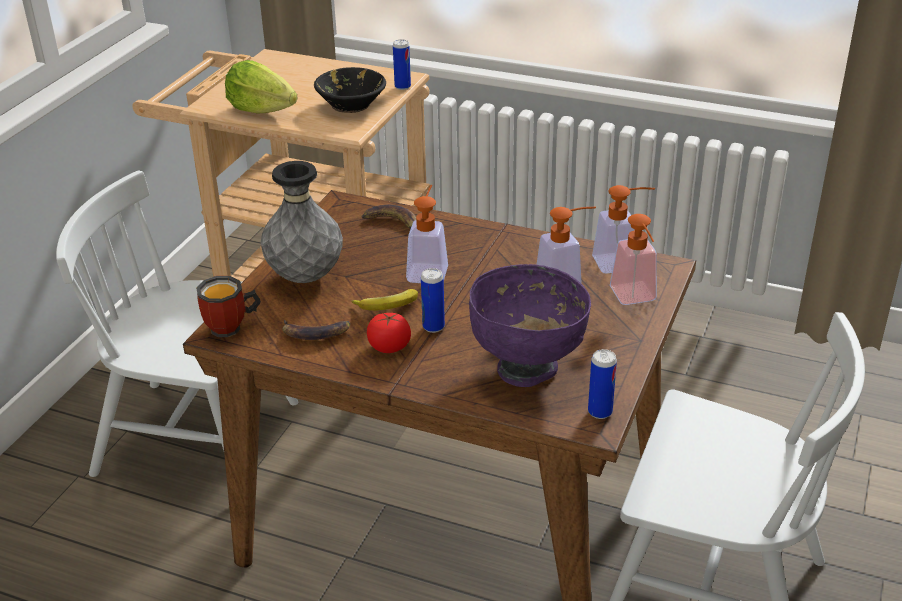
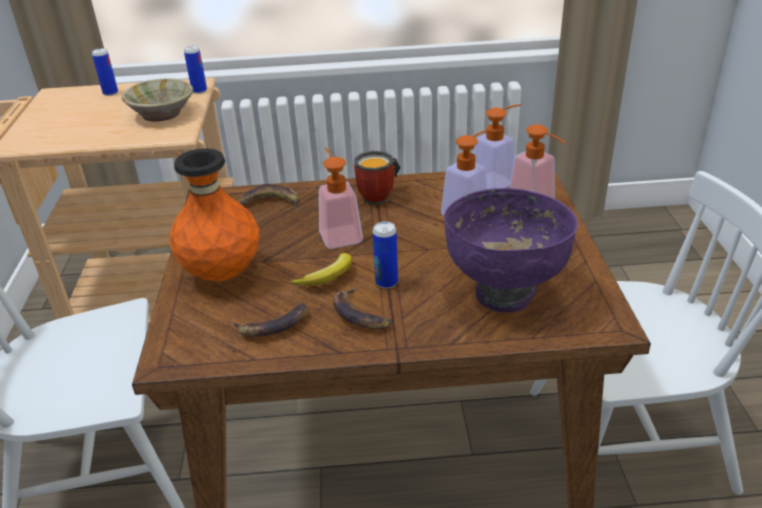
camera: 25 degrees left, 0 degrees up
(232, 328) = (179, 349): mug -> mug (381, 196)
(261, 110) = (74, 136): lettuce -> none
(305, 277) = (223, 274): grey vase -> orange vase
(351, 105) = (162, 114): black bowl -> beige bowl
(389, 346) = (360, 314): tomato -> banana
(600, 412) = (602, 311): can -> can (110, 93)

